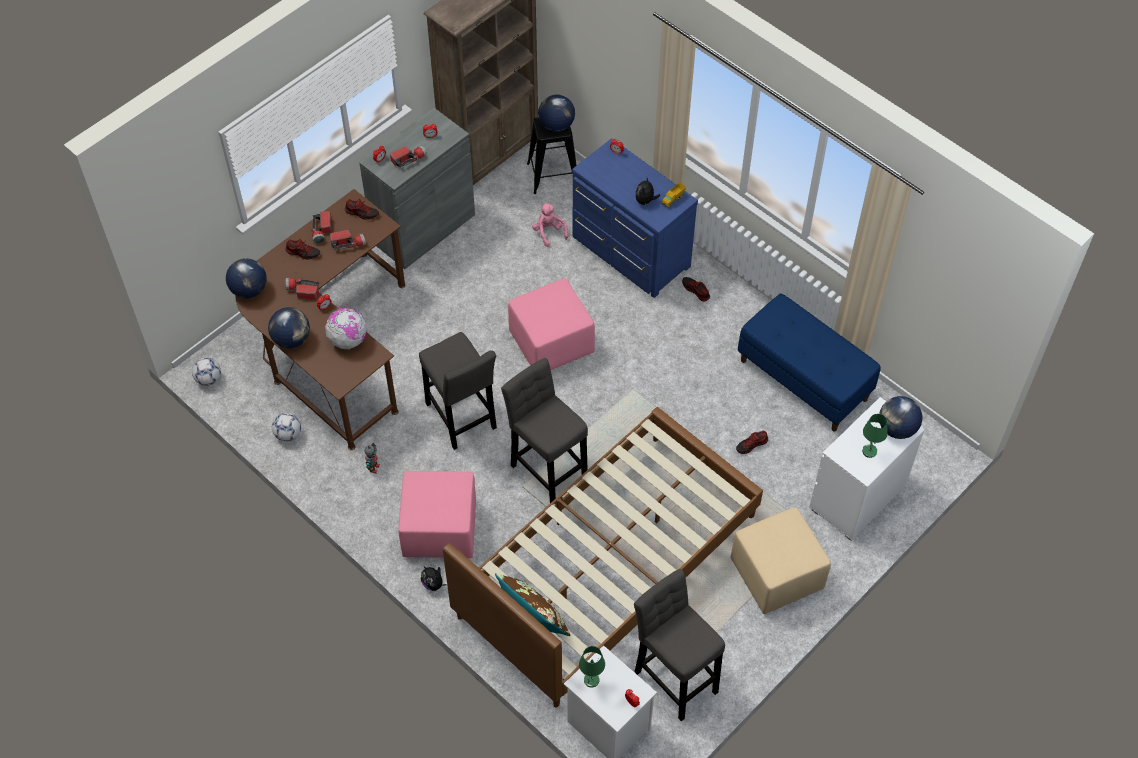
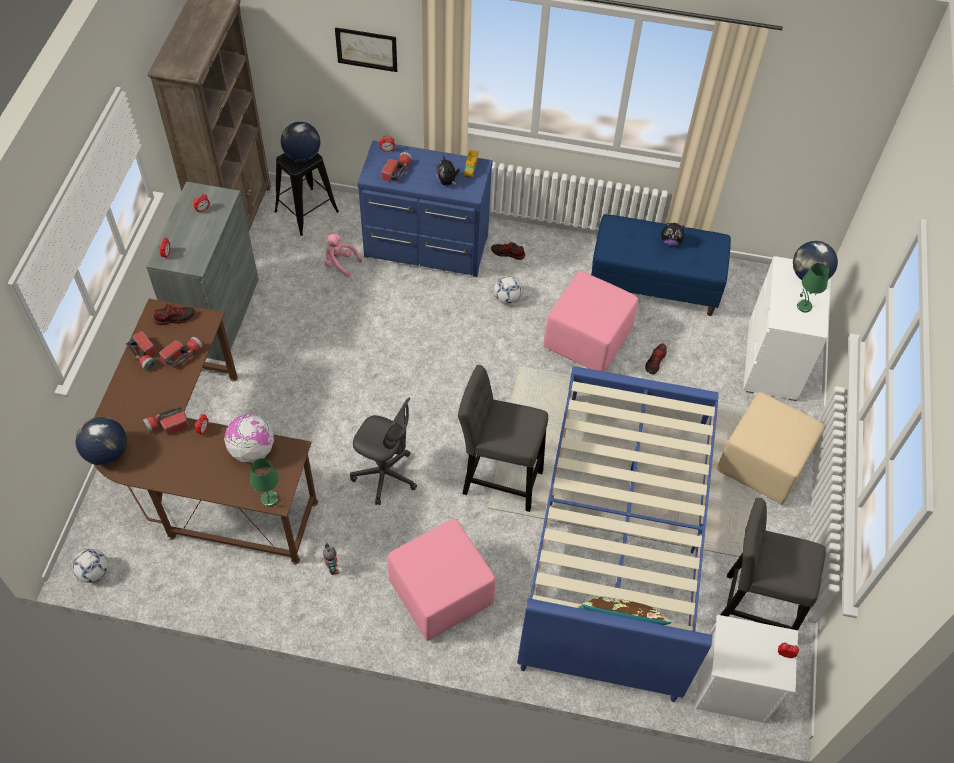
camera: 35 degrees left, 0 degrees up
(288, 434) = (220, 583): football -> football (507, 298)
(292, 339) = (191, 480): globe -> none
(303, 252) = (139, 386): shoe -> none
(408, 159) = (196, 241): flashlight -> flashlight (397, 171)
(433, 584) = (474, 650): plush toy -> plush toy (670, 241)
(462, 419) = (385, 475): grey stool -> grey office chair
(551, 344) = (416, 362): pink ottoman -> pink ottoman (587, 341)
(591, 680) = (734, 656): green table lamp -> green table lamp (270, 499)
(607, 566) = (618, 538): brown bed -> blue bed
(624, 59) = (366, 49): none -> picture

